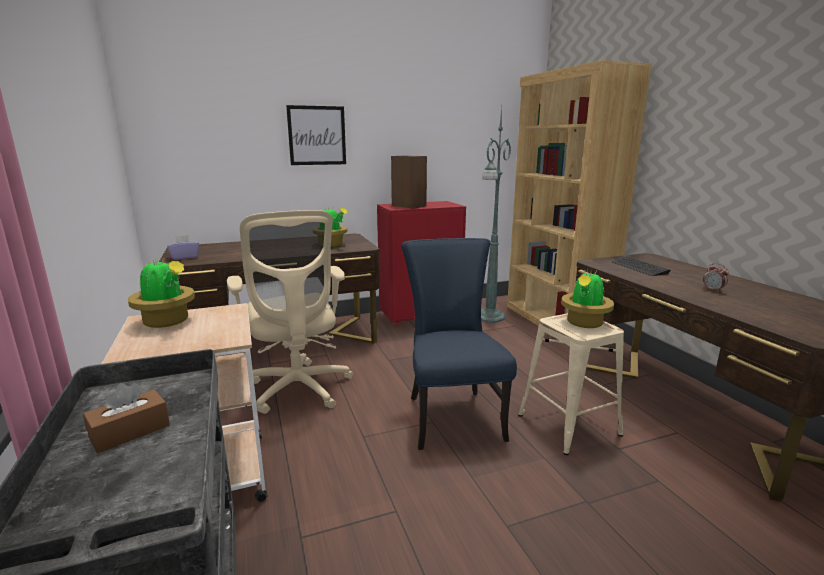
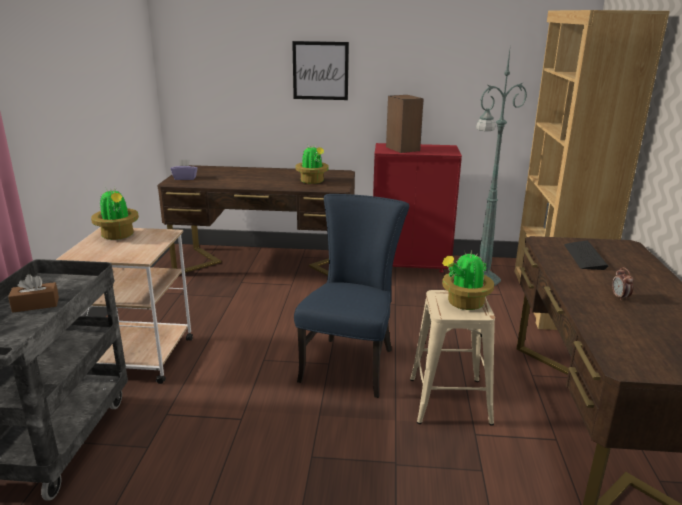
camera: 25 degrees right, 5 degrees up
(297, 385) = (247, 305): beige office chair -> none

